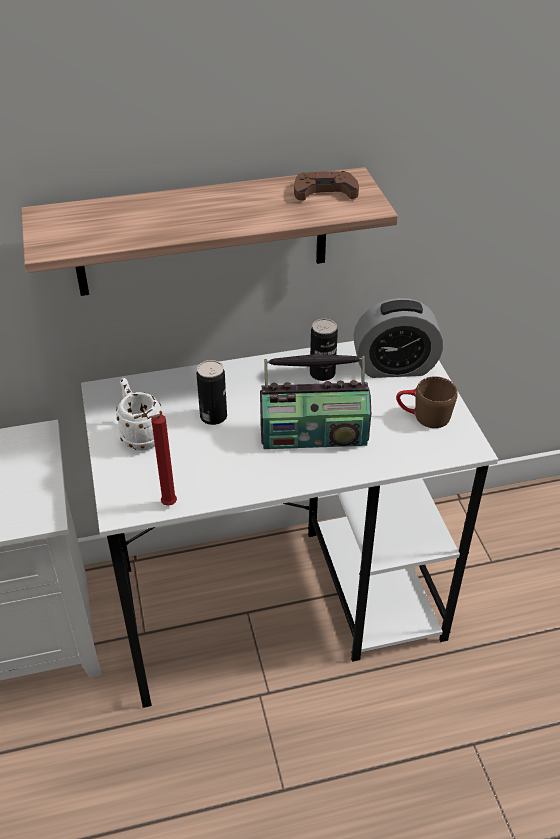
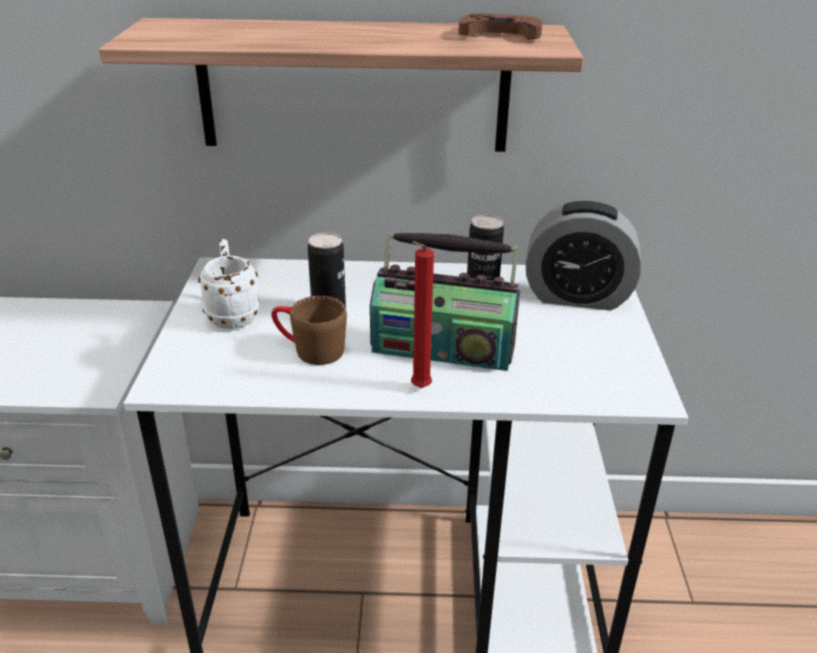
camera: 15 degrees right, 10 degrees down
(167, 506) = (221, 390): red candle -> red candle (418, 389)
(423, 416) = (596, 352): brown mug -> brown mug (309, 349)

